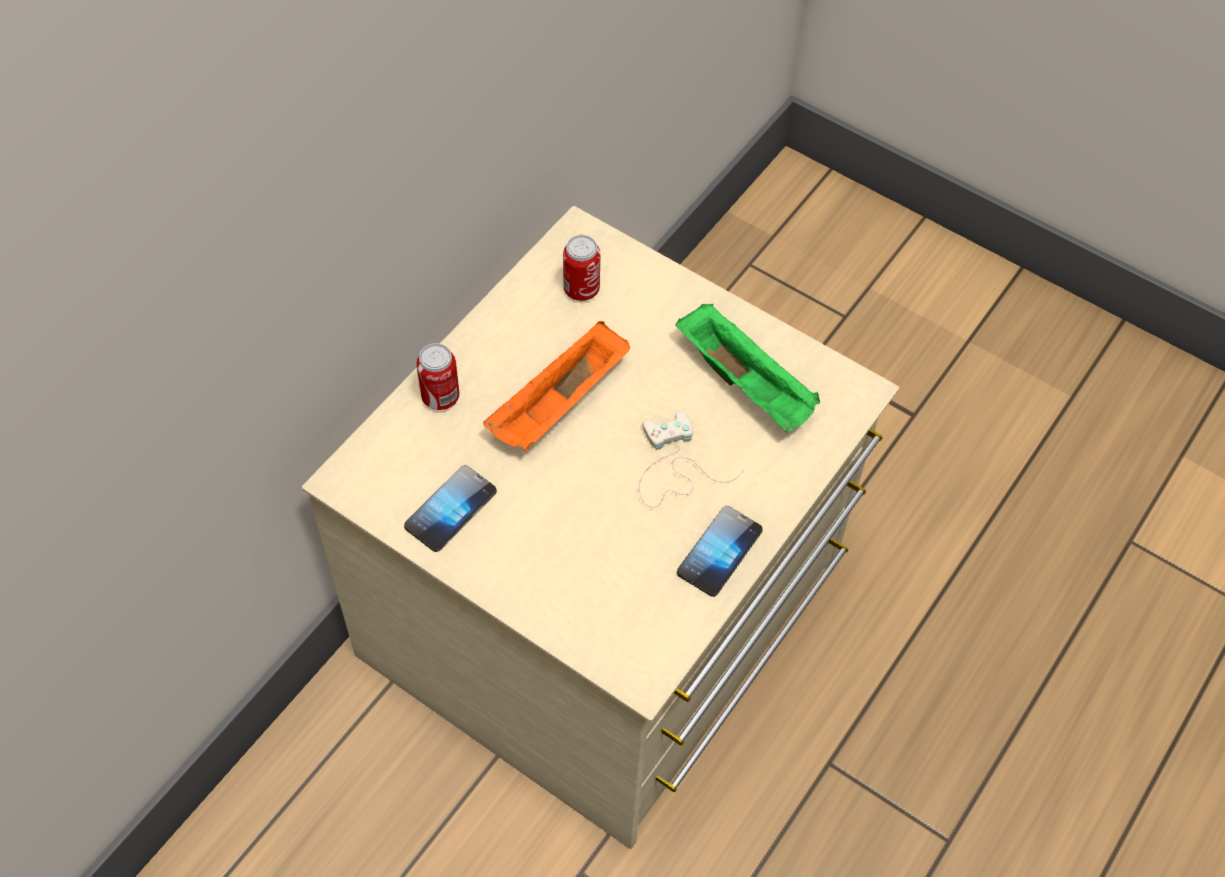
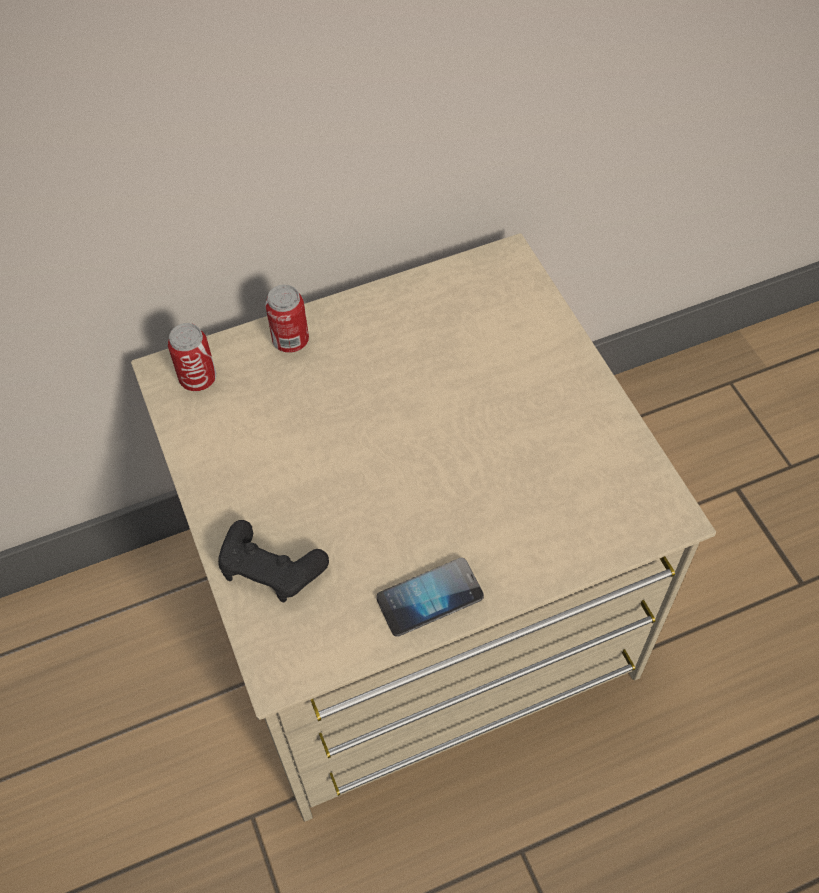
camera: 35 degrees right, 0 degrees up
(451, 509) = (229, 438): phone -> none
(559, 405) = (383, 395): orange tray -> none
(572, 598) = (271, 568): none -> black game controller
(581, 289) = (475, 306): can -> can (198, 379)
(674, 466) = (445, 498): white game controller -> none
(746, 384) = (565, 457): green tray -> none

